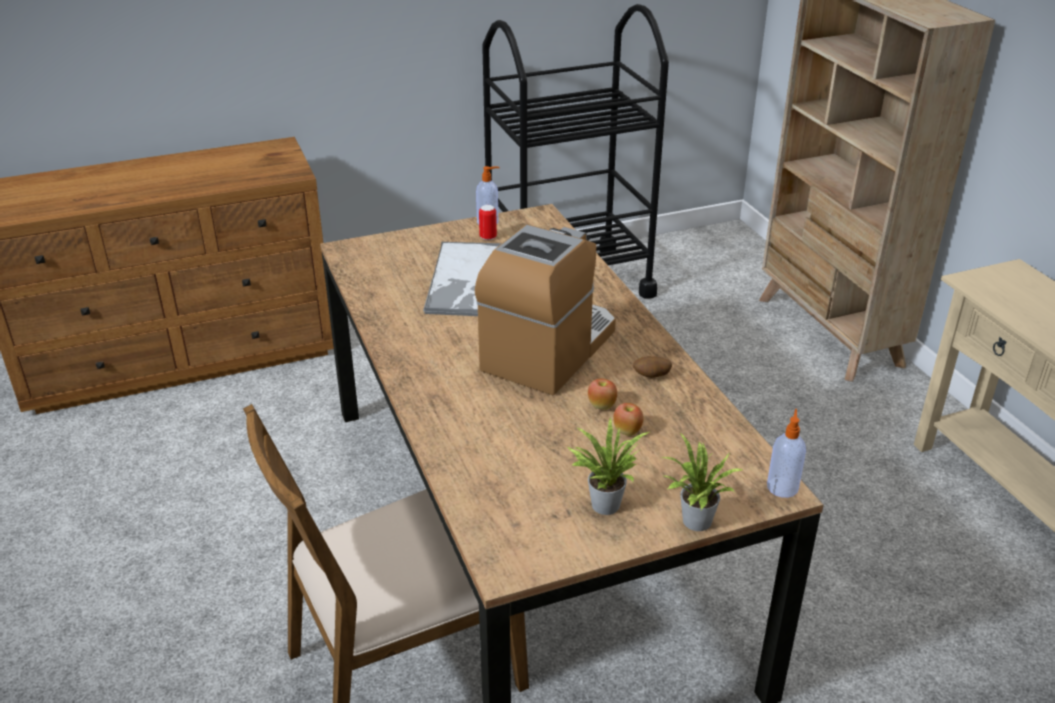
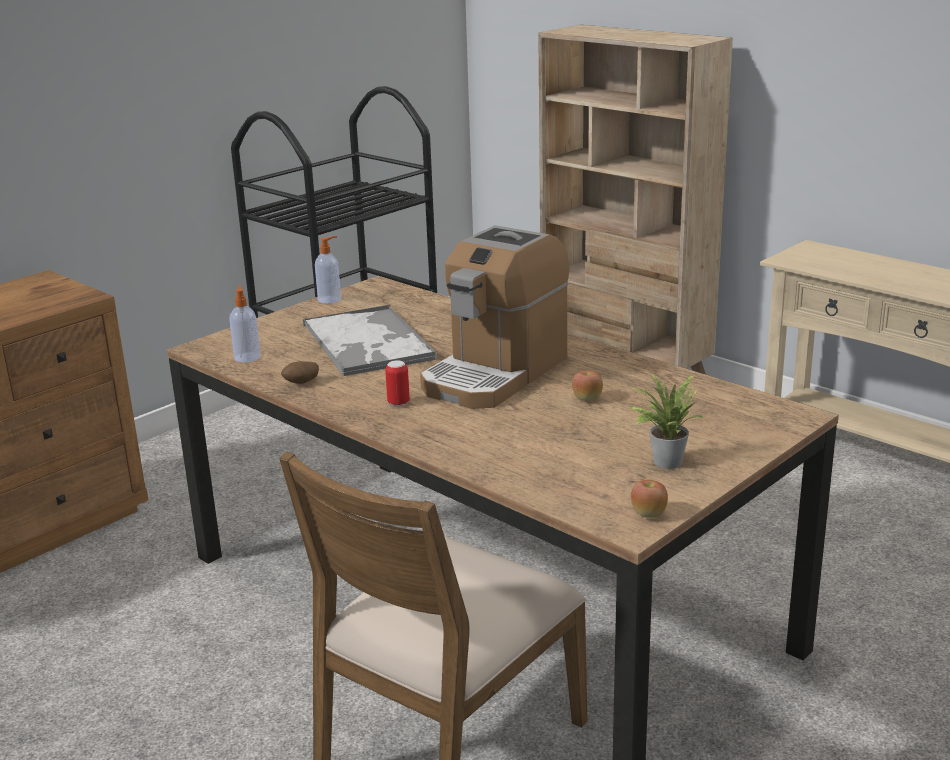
camera: 25 degrees left, 10 degrees down
(488, 237) = (342, 310): can -> can (398, 403)
(549, 350) = (495, 373): coffee machine -> coffee machine turned 150 degrees counterclockwise
(627, 431) = (629, 410): apple -> apple (648, 514)
(651, 376) = (607, 370): potato -> potato (301, 383)
(693, 522) = (753, 453): potted plant -> none
(782, 486) = (795, 412): soap dispenser -> soap dispenser (247, 357)

